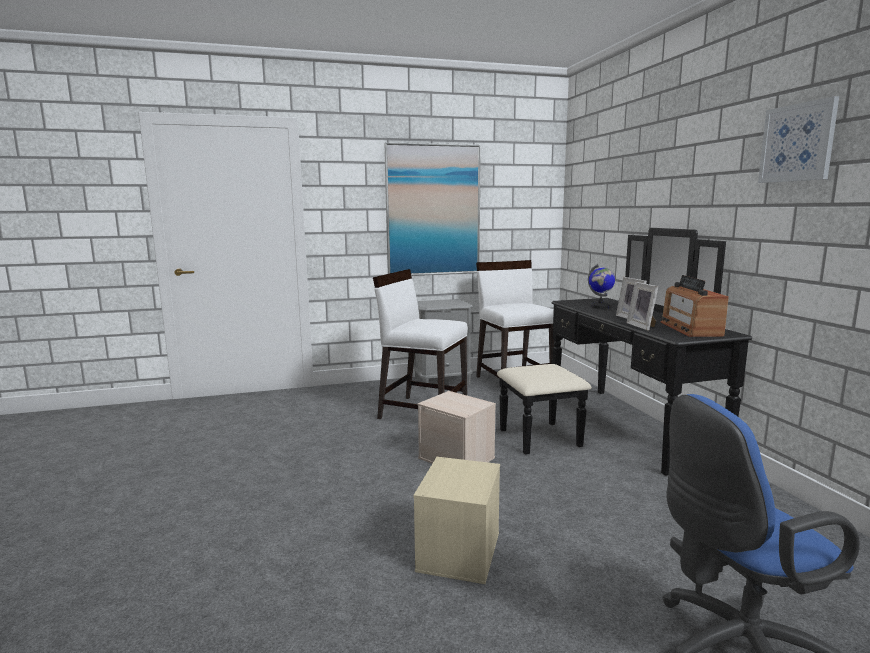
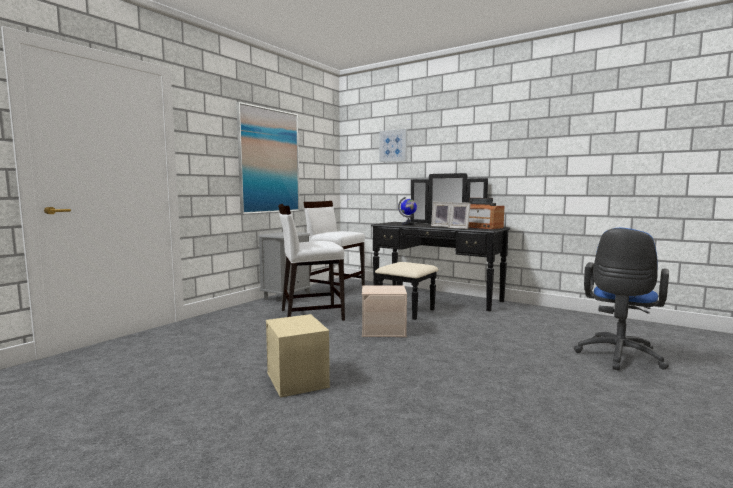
camera: 40 degrees left, 5 degrees down
(460, 552) = (474, 366): beige storage box -> beige storage box (298, 380)
(797, 143) = (525, 126): picture -> picture (393, 146)

